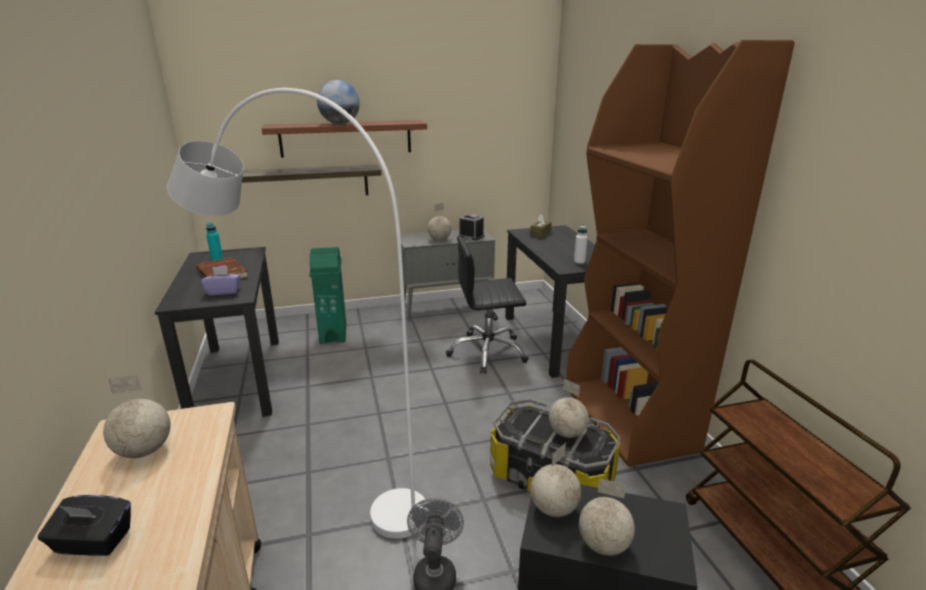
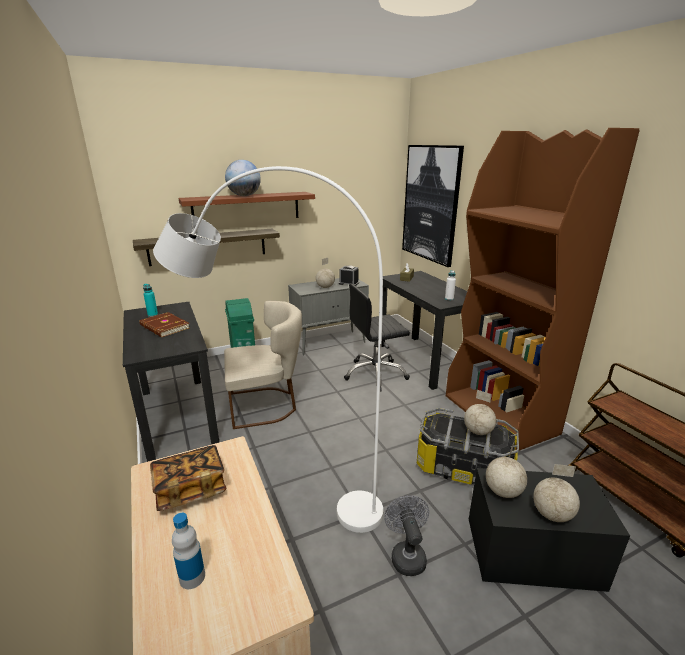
camera: 10 degrees left, 0 degrees up
(93, 542) = (192, 577): black tissue box -> bottle
(145, 451) = (190, 489): globe -> book
(223, 291) = (175, 342): purple tissue box -> none
(342, 377) = (266, 405): none -> beige chair
(578, 139) = (430, 204): none -> picture

